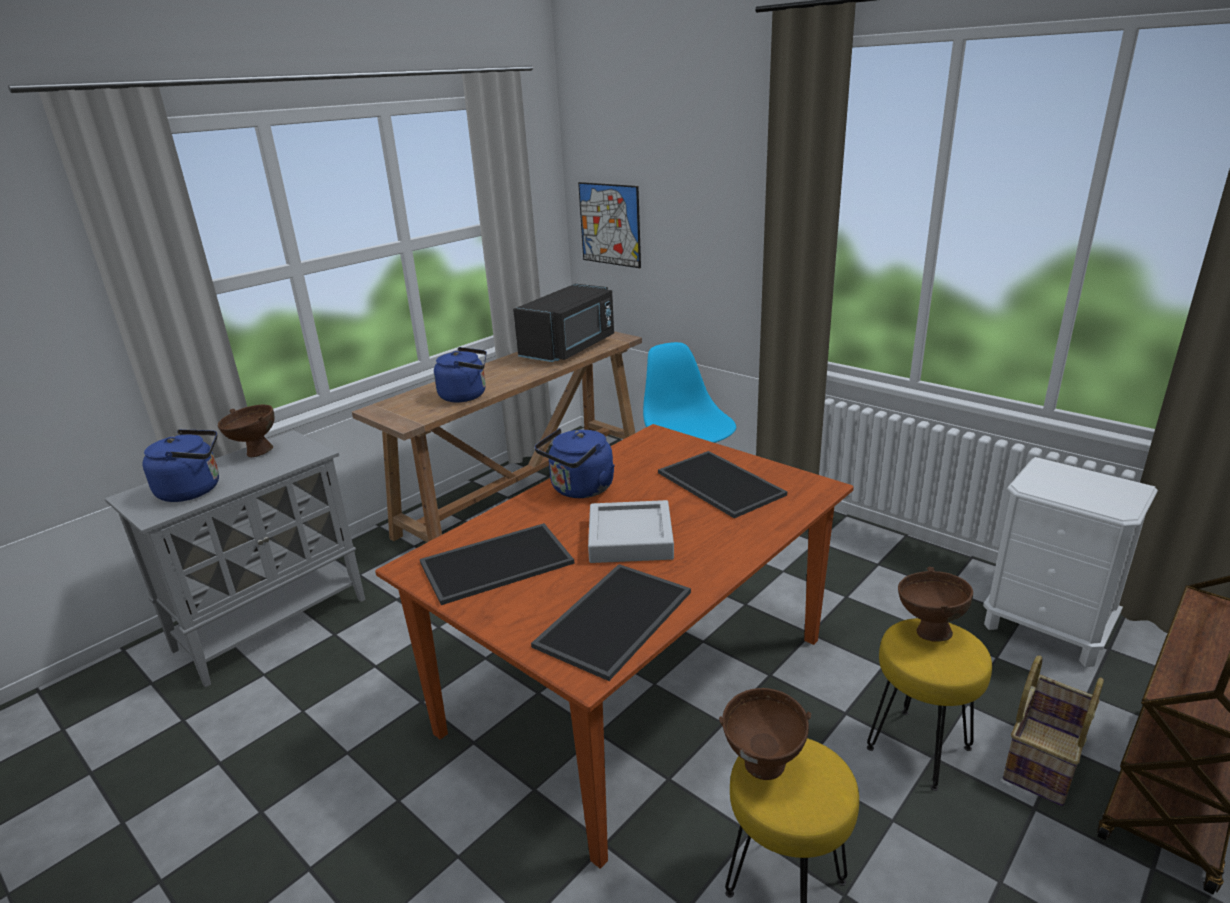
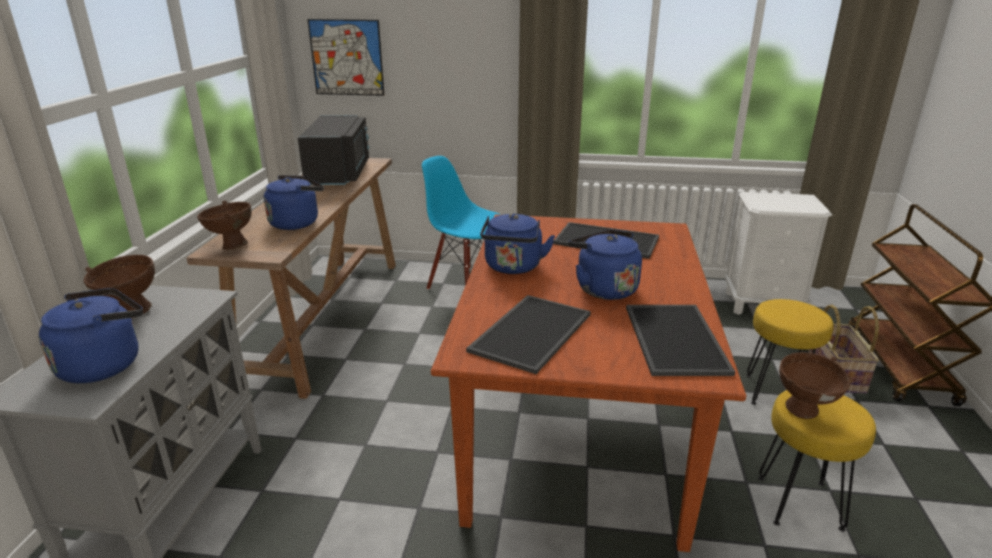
camera: 35 degrees left, 0 degrees up
(630, 539) = (603, 288): grey tray -> blue kettle
(928, 633) = (781, 307): brown bowl -> brown bowl (231, 246)

